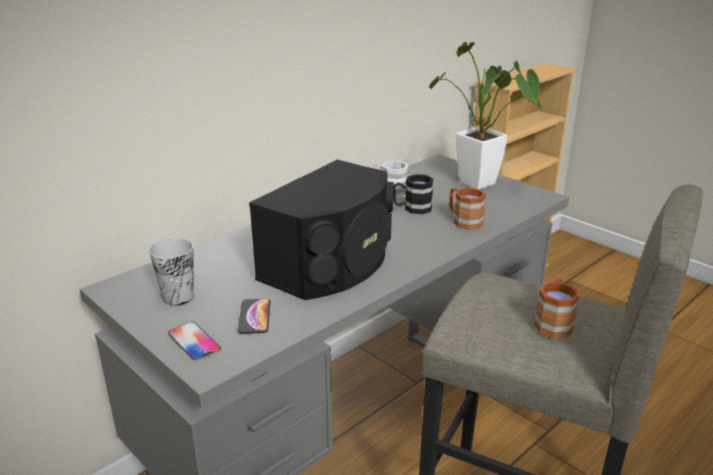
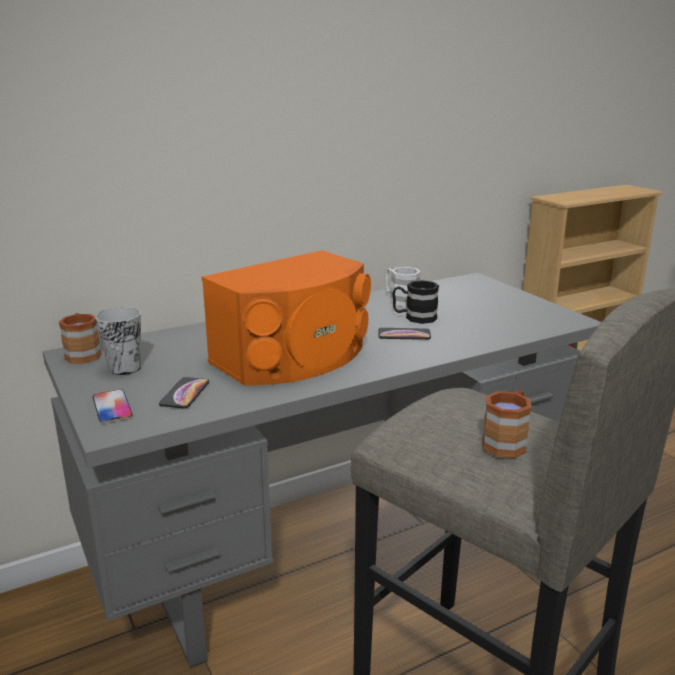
camera: 15 degrees right, 5 degrees down
(332, 264) = (295, 358): black speaker -> orange speaker
(413, 228) = (404, 335): none -> phone
(463, 221) = (464, 334): brown mug -> brown mug (83, 353)
(483, 186) = (508, 305): potted plant -> none

